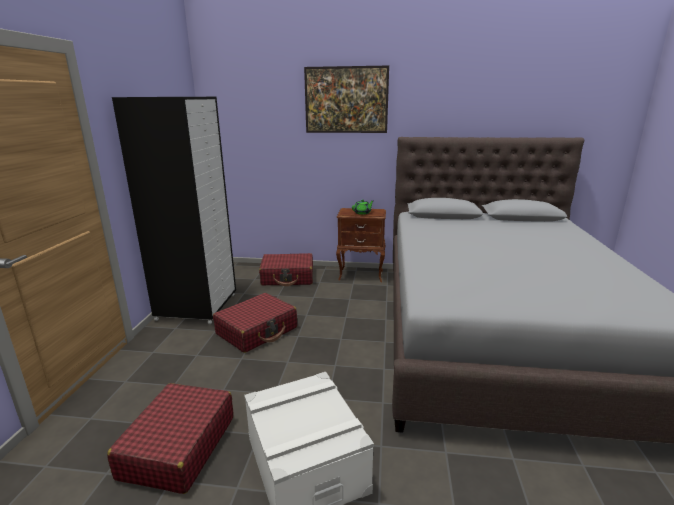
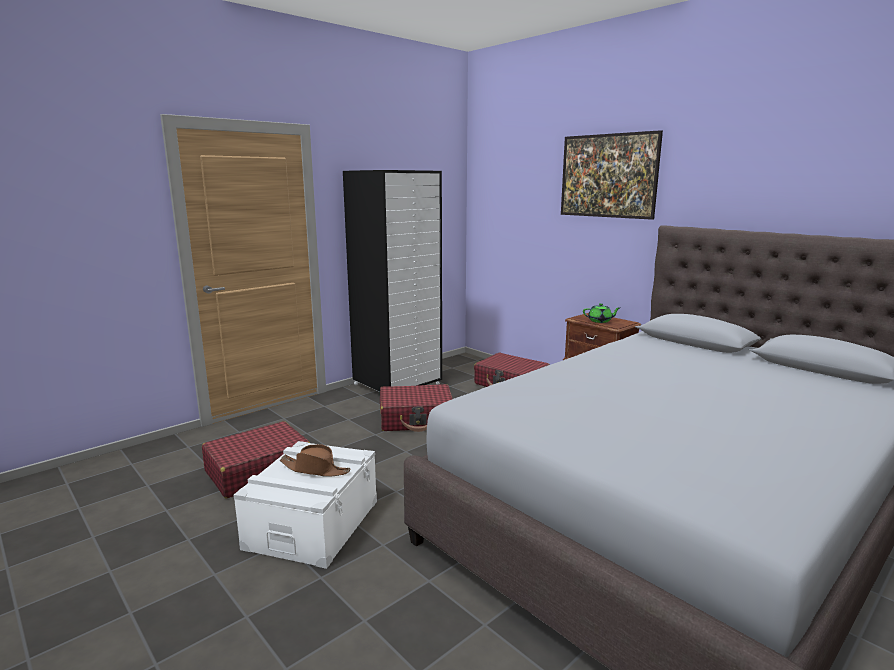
camera: 40 degrees right, 5 degrees down
(307, 412) = (315, 469): none -> brown hat

